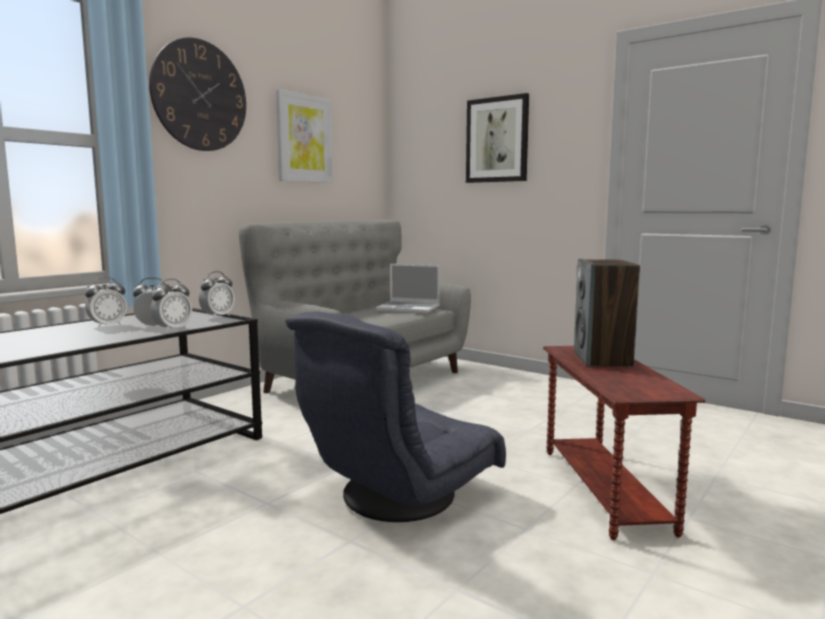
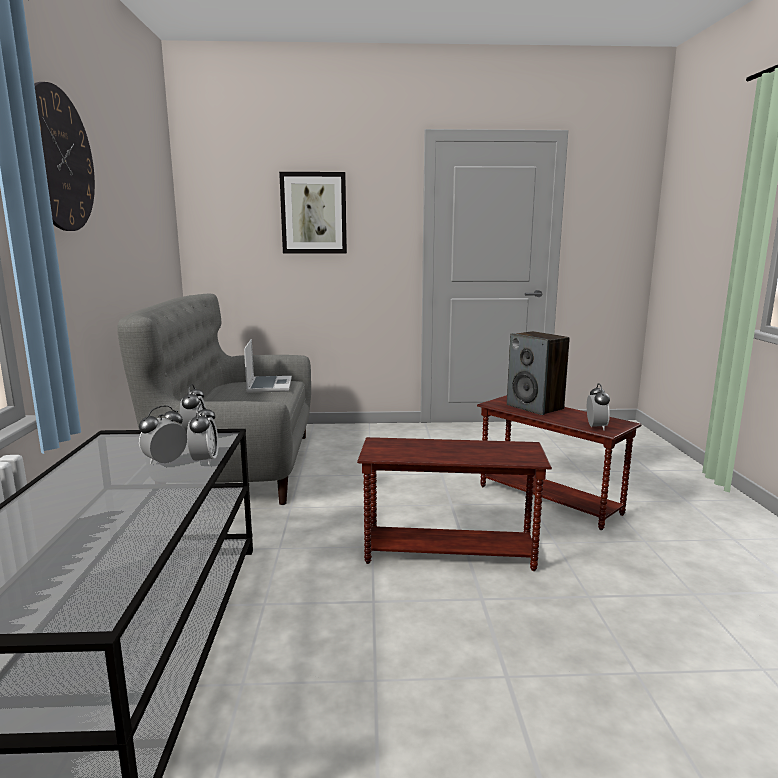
camera: 40 degrees left, 5 degrees up
(107, 326) = (103, 476): alarm clock -> alarm clock (596, 427)
(304, 138) = (130, 207): picture -> none
(396, 495) = (449, 554): grey armchair -> brown side table
(409, 309) = (268, 385): laptop -> laptop turned 75 degrees counterclockwise

